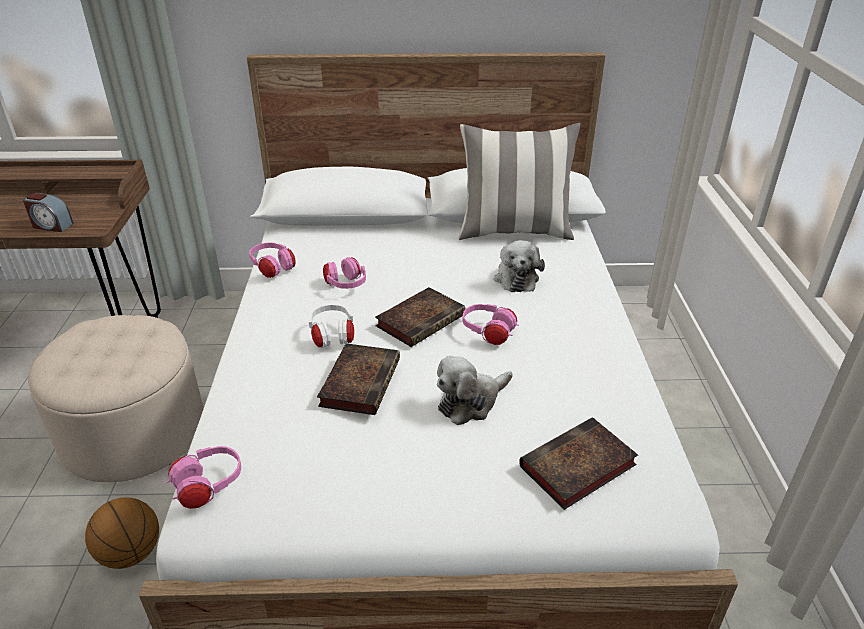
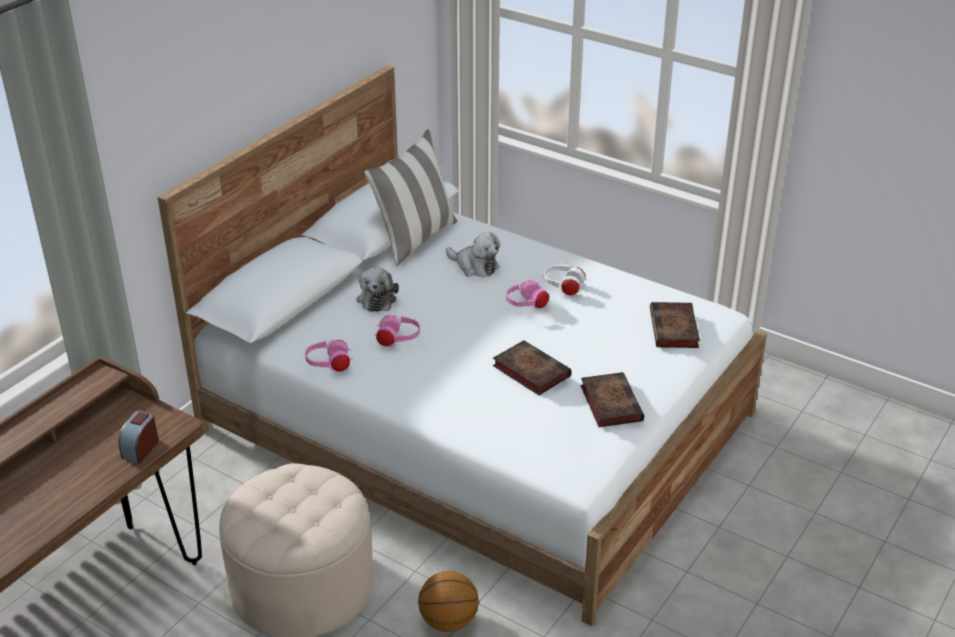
camera: 55 degrees left, 0 degrees up
(52, 225) = (140, 449): alarm clock -> alarm clock turned 150 degrees clockwise
(208, 487) = (564, 465): pink headphones -> none
(332, 337) = (460, 367): white headphones -> white headphones (564, 288)
(421, 320) = (483, 323): book -> book (610, 402)
(471, 402) = (584, 341): plush toy -> plush toy (377, 298)

